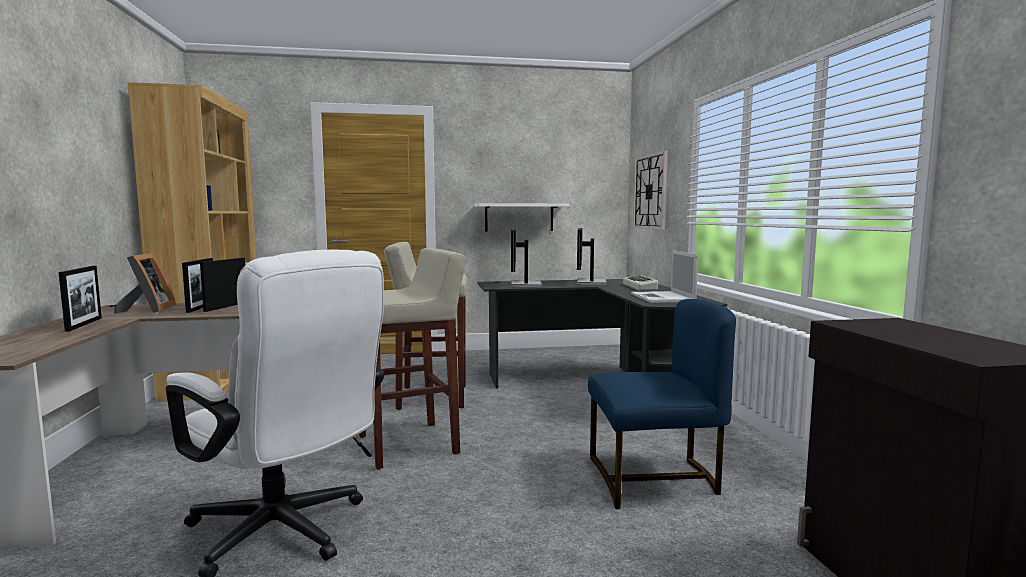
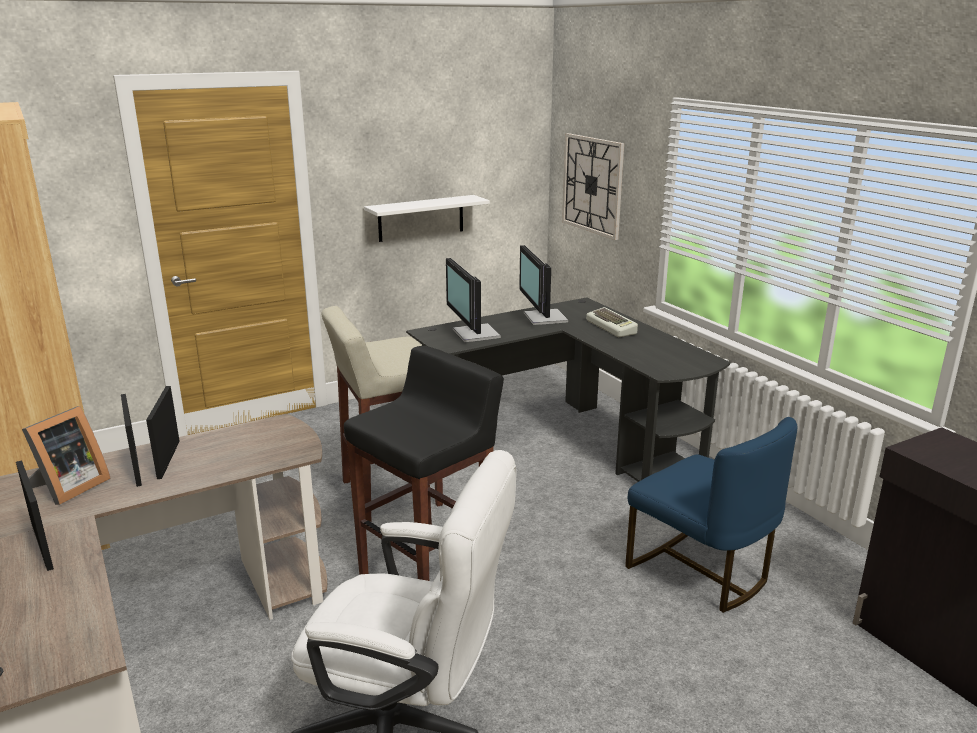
camera: 20 degrees left, 15 degrees up
(148, 310) = (68, 488): picture frame -> picture frame turned 60 degrees clockwise
(410, 444) = (428, 577): beige stool -> black stool
(654, 479) = (700, 571): blue chair -> blue chair turned 75 degrees clockwise
(663, 298) = (659, 355): laptop -> none

